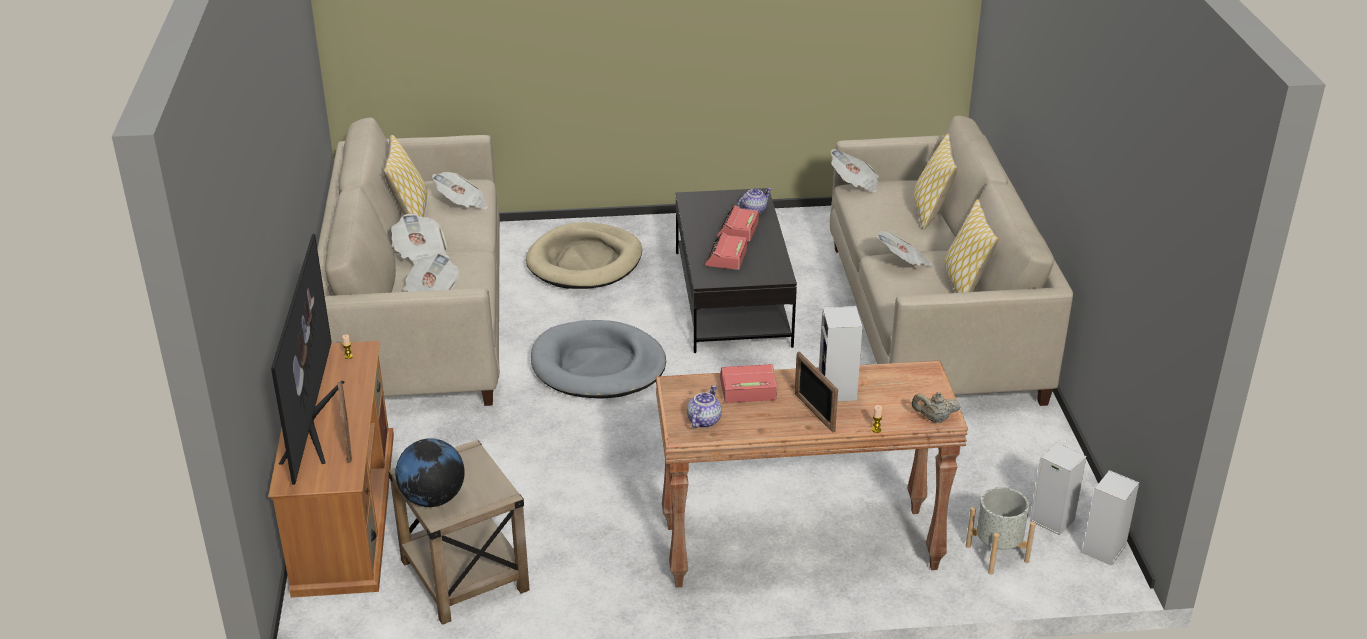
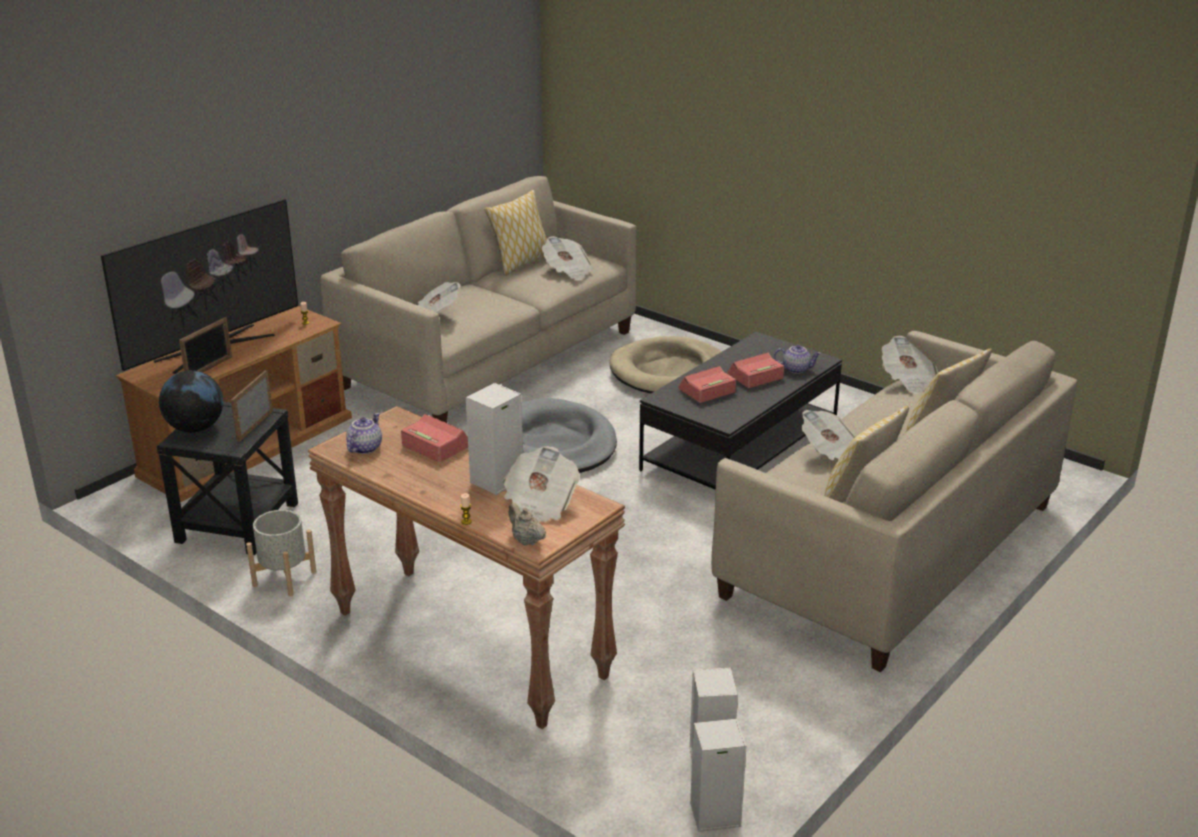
camera: 45 degrees right, 5 degrees down
(420, 255) = (477, 289): newspaper -> newspaper (539, 505)
(465, 576) = (237, 524): beige side table -> black side table
(703, 420) = (364, 448): teapot -> teapot turned 45 degrees counterclockwise
(814, 412) = (448, 485): picture frame -> picture frame (254, 426)
(997, 553) = (613, 752): grey planter -> grey planter (284, 578)

